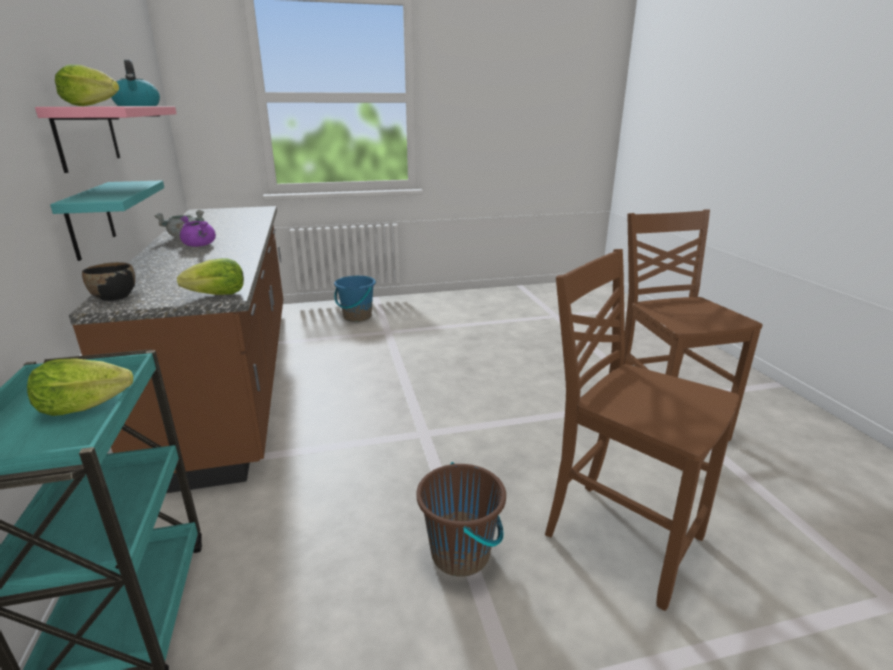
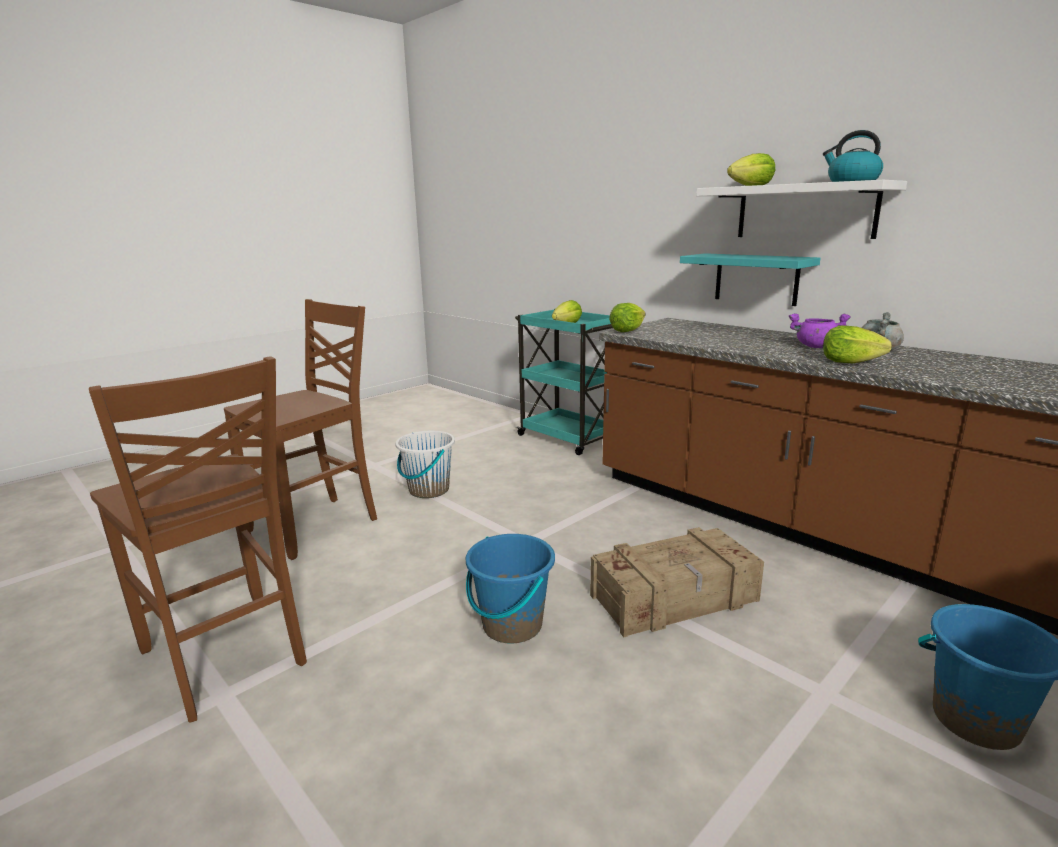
camera: 150 degrees right, 5 degrees down
(87, 136) = (805, 211): pink shelf -> white shelf
(114, 296) = (682, 322): black bowl -> none
(244, 234) = (849, 362): none -> lettuce
(385, 370) = (675, 598): none -> crate
(461, 553) = (428, 490): brown bucket -> white bucket
(486, 385) = (511, 625): none -> blue bucket
(619, 536) = (316, 525): brown chair -> brown chair turned 60 degrees counterclockwise

